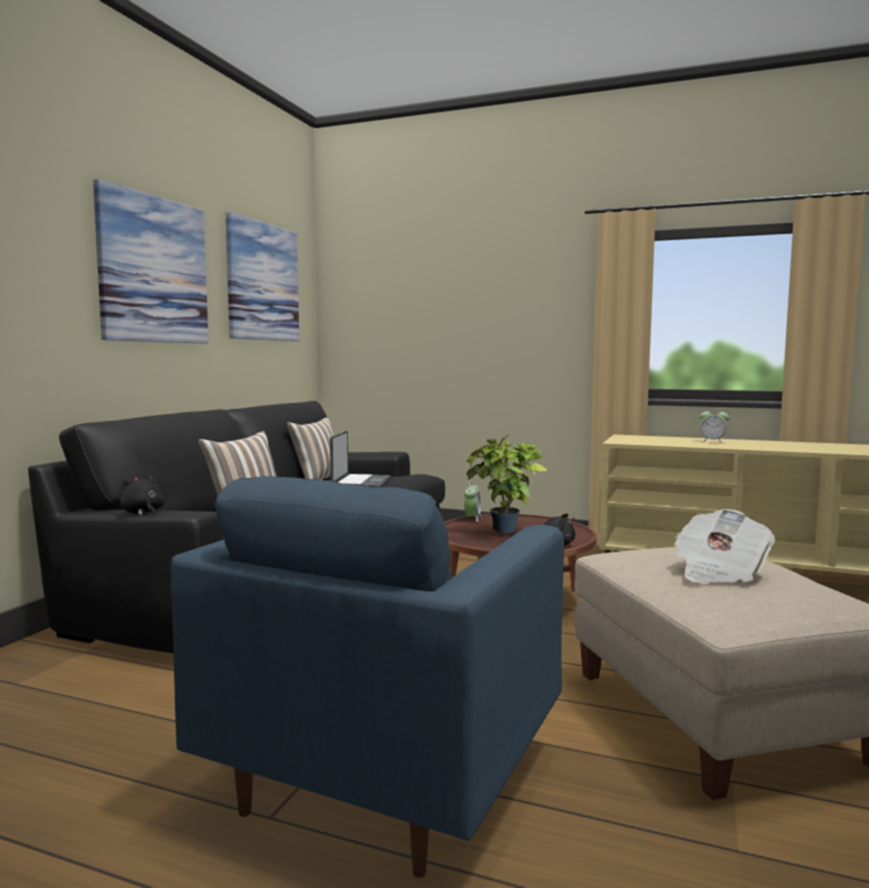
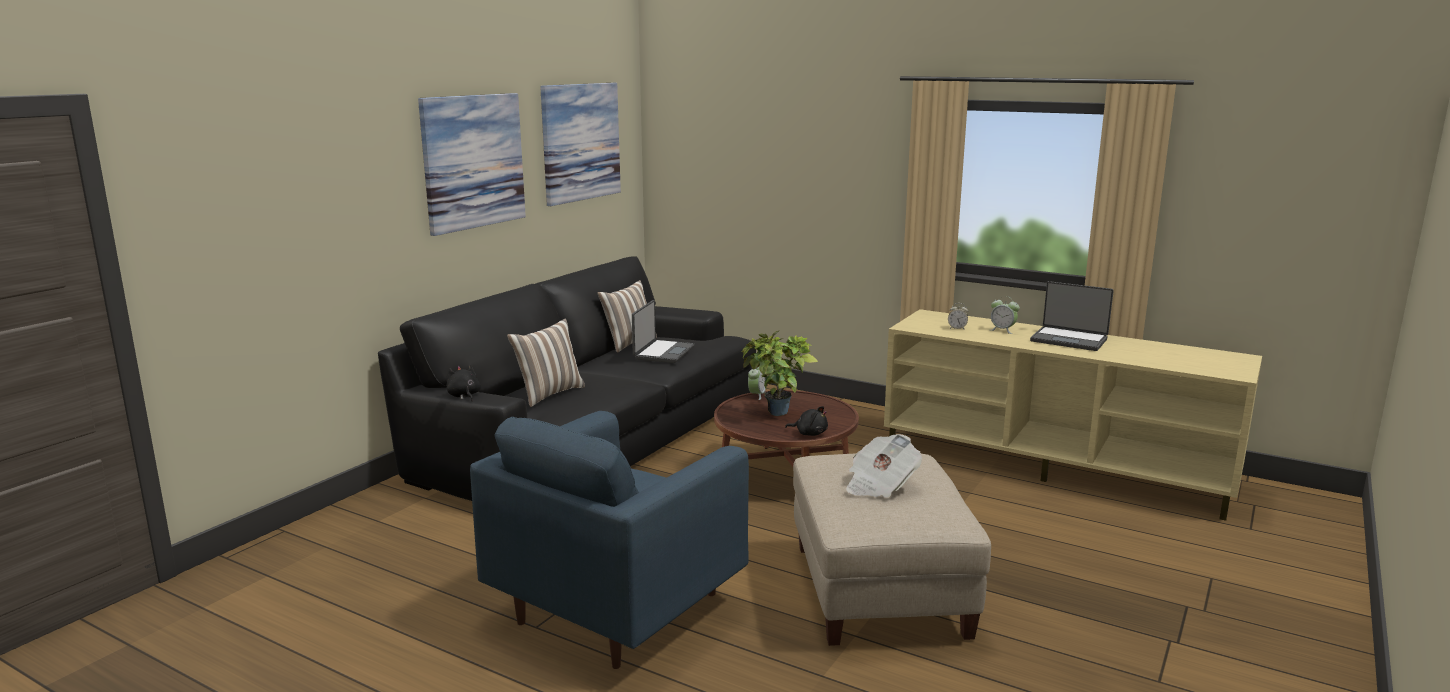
camera: 10 degrees right, 10 degrees up
(668, 442) = (957, 328): none -> alarm clock
(785, 445) = (1069, 340): none -> laptop

